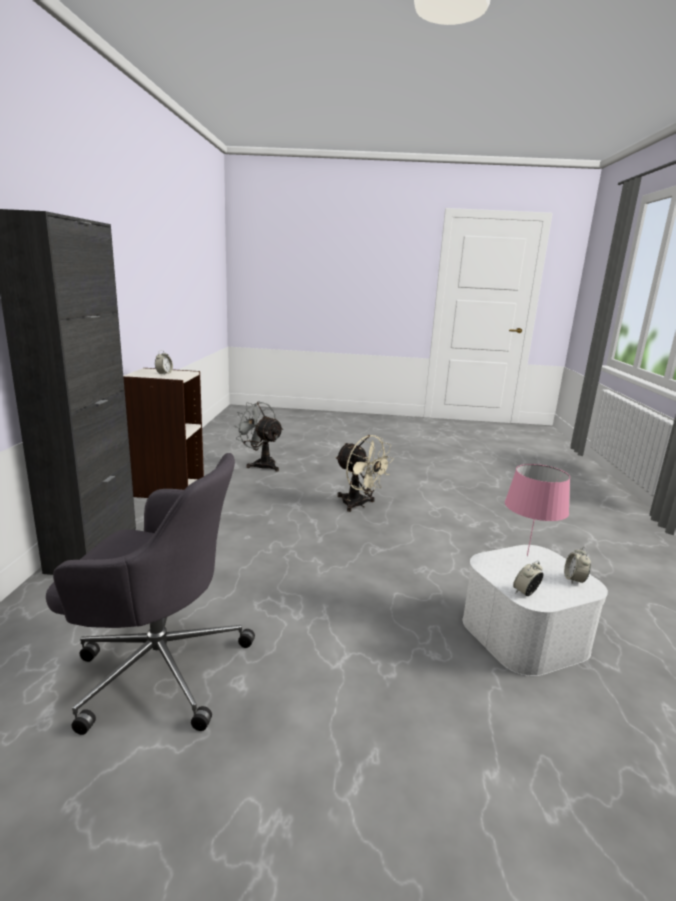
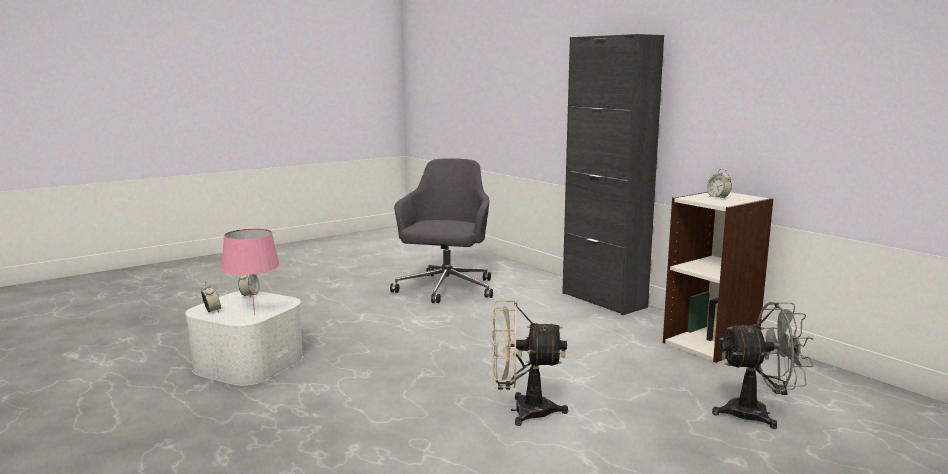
camera: 140 degrees right, 5 degrees down
(158, 666) = (445, 289): grey office chair -> grey office chair turned 135 degrees clockwise

